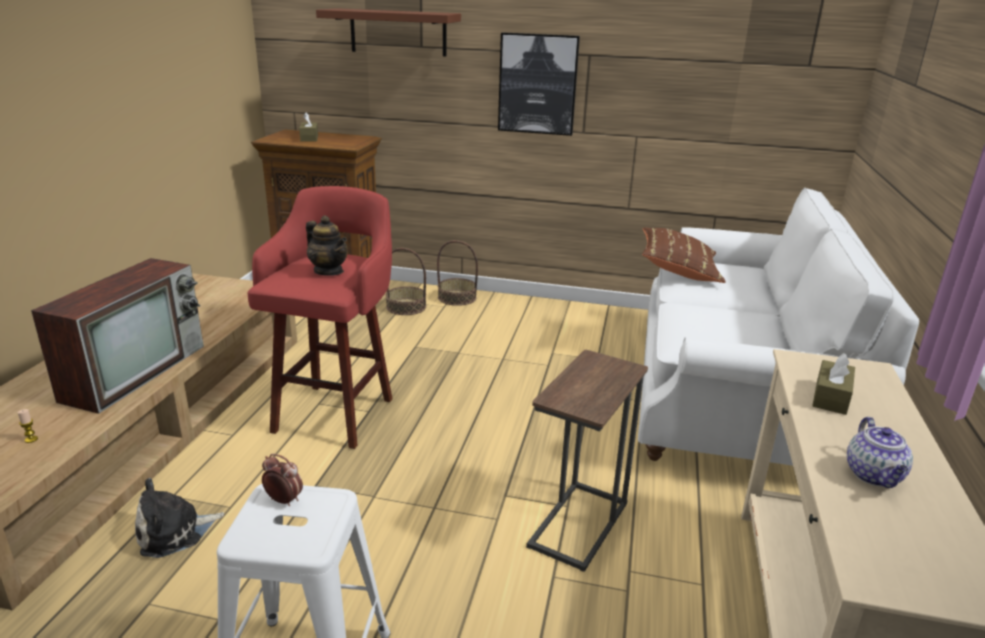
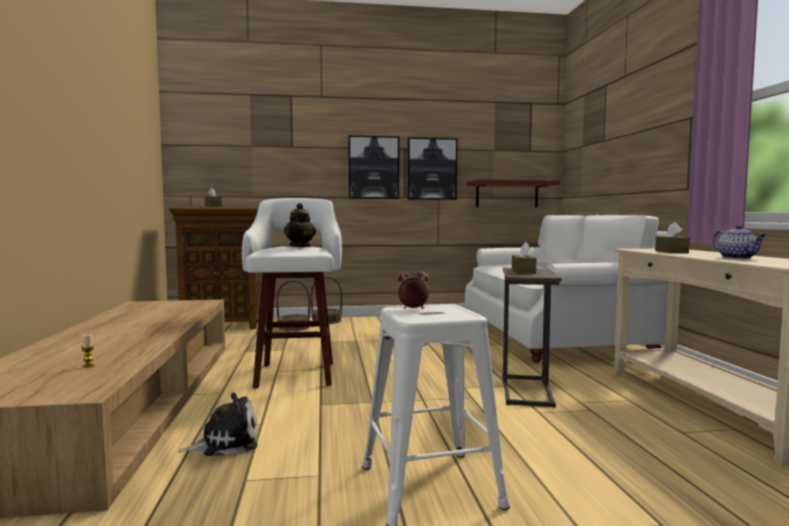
camera: 20 degrees left, 20 degrees down
(137, 371) = (145, 334): television -> none
(175, 532) = (226, 443): plush toy -> plush toy turned 150 degrees counterclockwise
(329, 271) = (300, 246): teapot -> teapot turned 75 degrees clockwise
(337, 412) = (297, 373): red stool -> white stool
(398, 32) = (275, 137): brown shelf -> brown shelf (507, 194)
(585, 379) = (523, 271): none -> brown tissue box
(629, 90) = (431, 169): none -> picture
(678, 270) = (491, 266): brown pillow -> none

